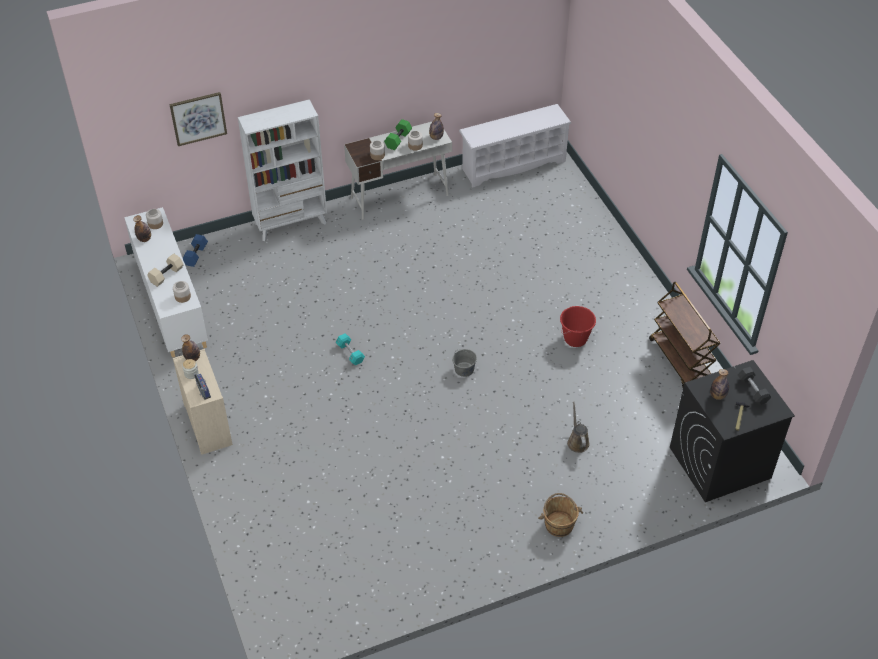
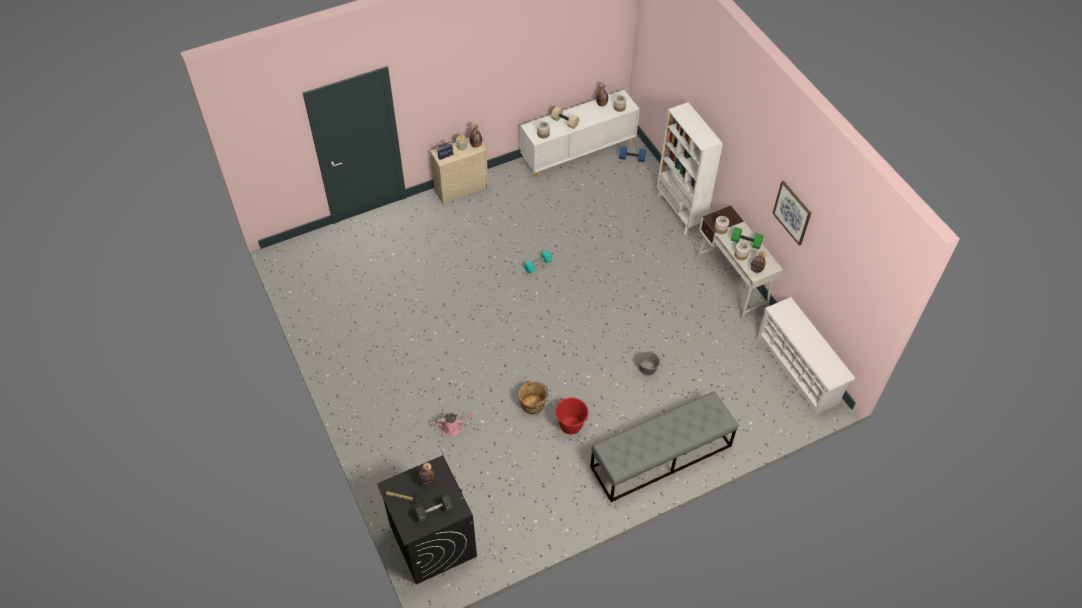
camera: 85 degrees right, 5 degrees up
(198, 118) = (675, 76): picture -> picture (792, 212)
(464, 369) = (527, 343): grey bucket -> grey bucket (647, 368)
(559, 524) = (369, 414): brown bucket -> brown bucket (533, 404)
(577, 441) = (453, 427): brown watering can -> pink watering can
(612, 273) = (660, 457): none -> grey bench
(680, 360) = (552, 513): brown cart -> none

